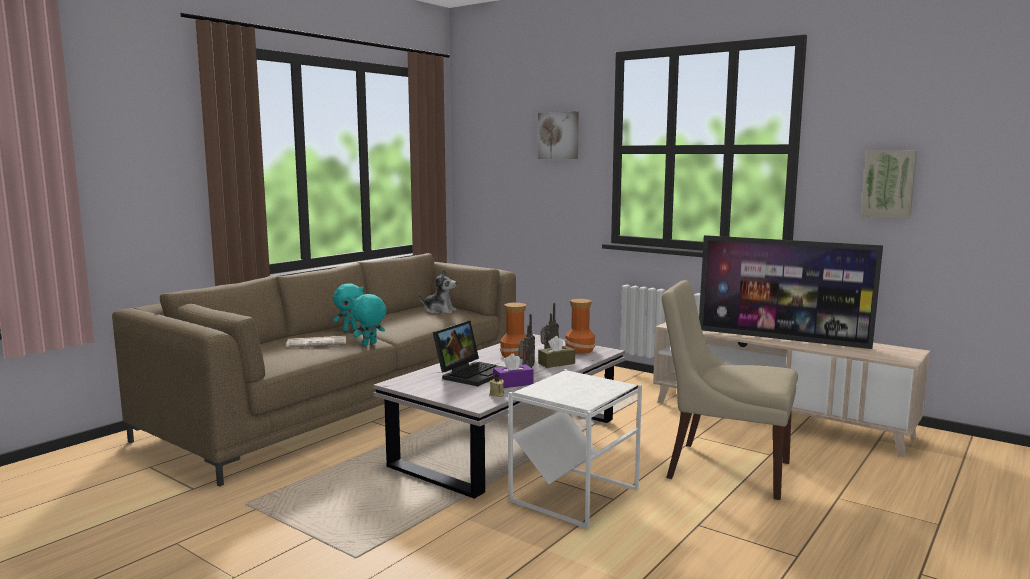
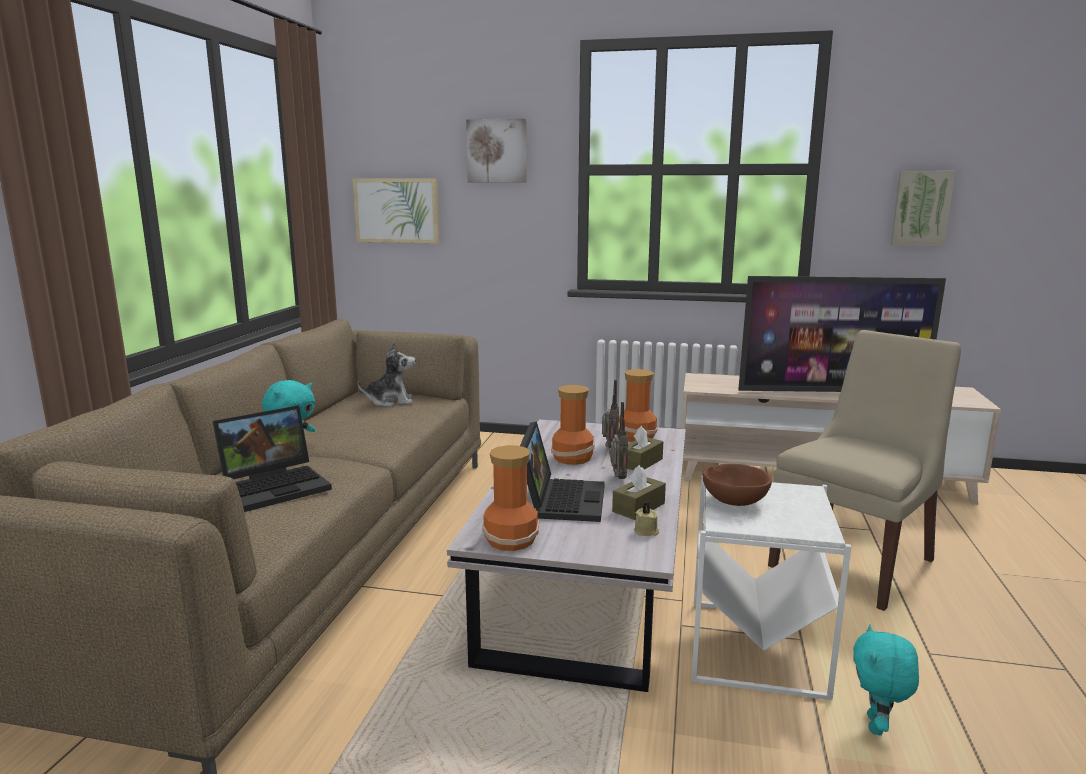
camera: 25 degrees left, 5 degrees up
(317, 342) = (277, 486): newspaper -> laptop
(369, 344) = (359, 474): turquoise plush toy -> turquoise plush toy (877, 726)
(413, 385) = (511, 539): none -> vase
(493, 179) = (397, 210): none -> picture
(513, 383) = (638, 507): purple tissue box -> brown tissue box
(559, 383) = (735, 501): none -> brown bowl
(723, 469) = (854, 561): beige chair -> beige chair turned 135 degrees clockwise

